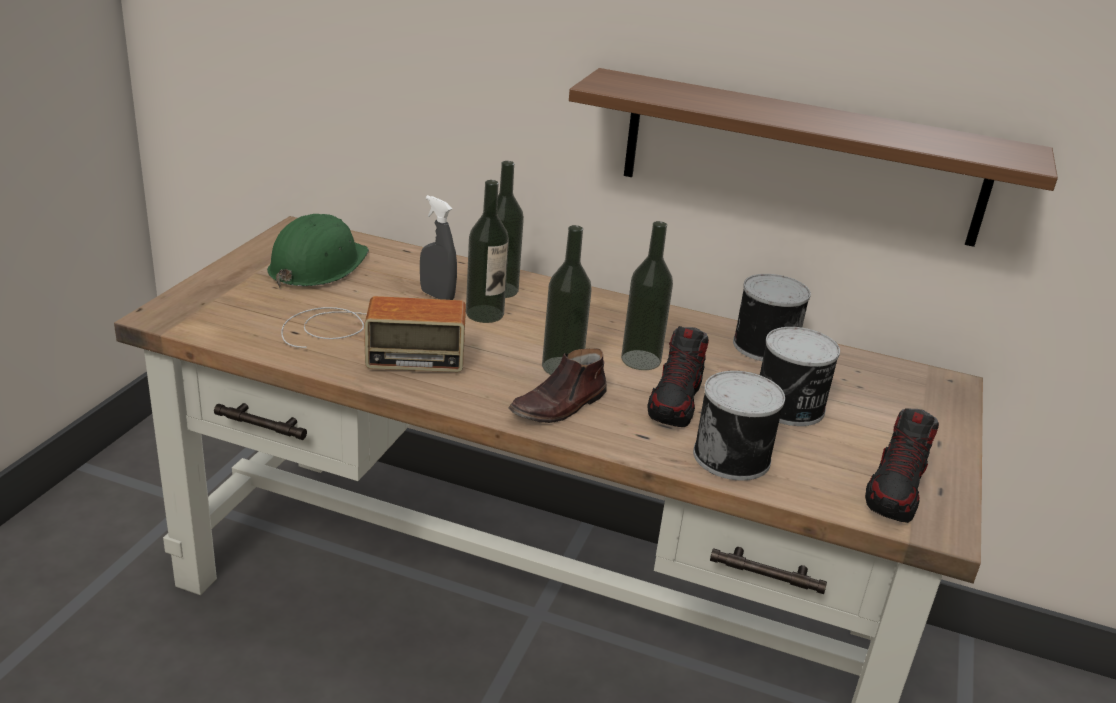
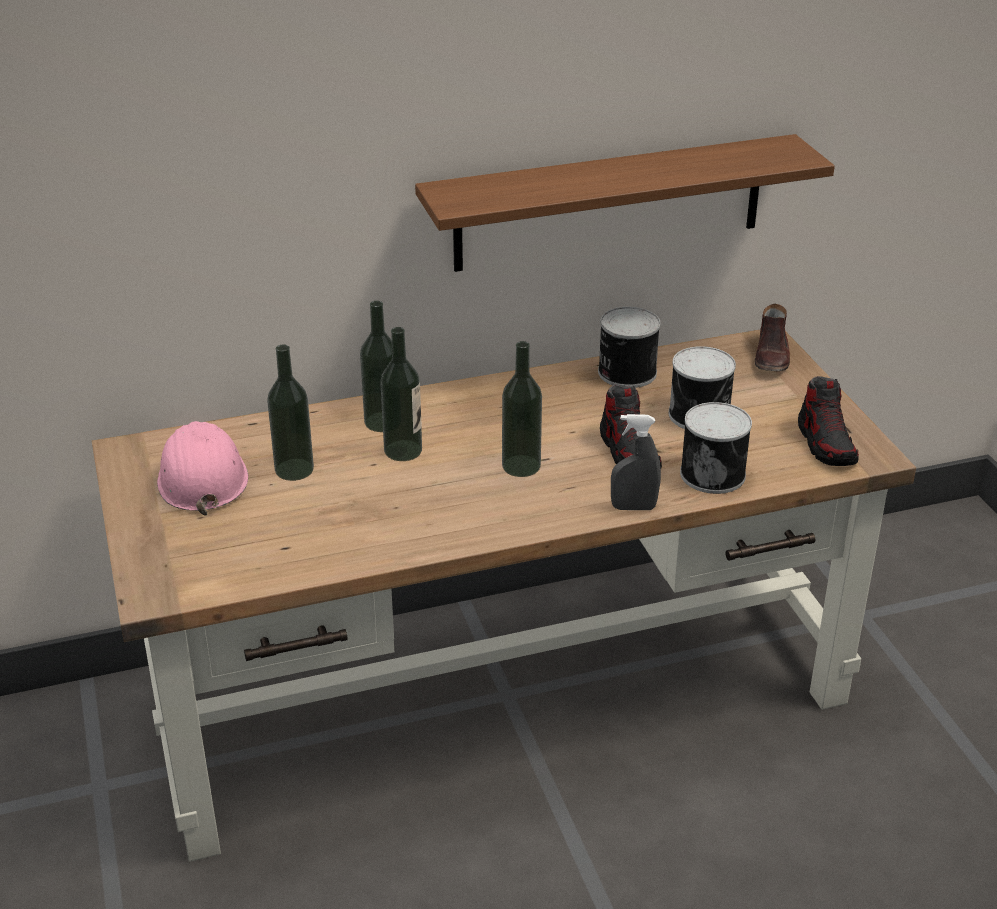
camera: 35 degrees left, 5 degrees up
(317, 265) = (202, 477): green hard hat -> pink hard hat
(368, 340) = (353, 522): radio -> none
(437, 296) = (343, 454): grey spray bottle -> grey spray bottle (633, 507)
(559, 406) = (562, 498): brown shoe -> brown shoe (772, 356)
(641, 360) = (564, 430): bottle -> bottle (294, 469)

